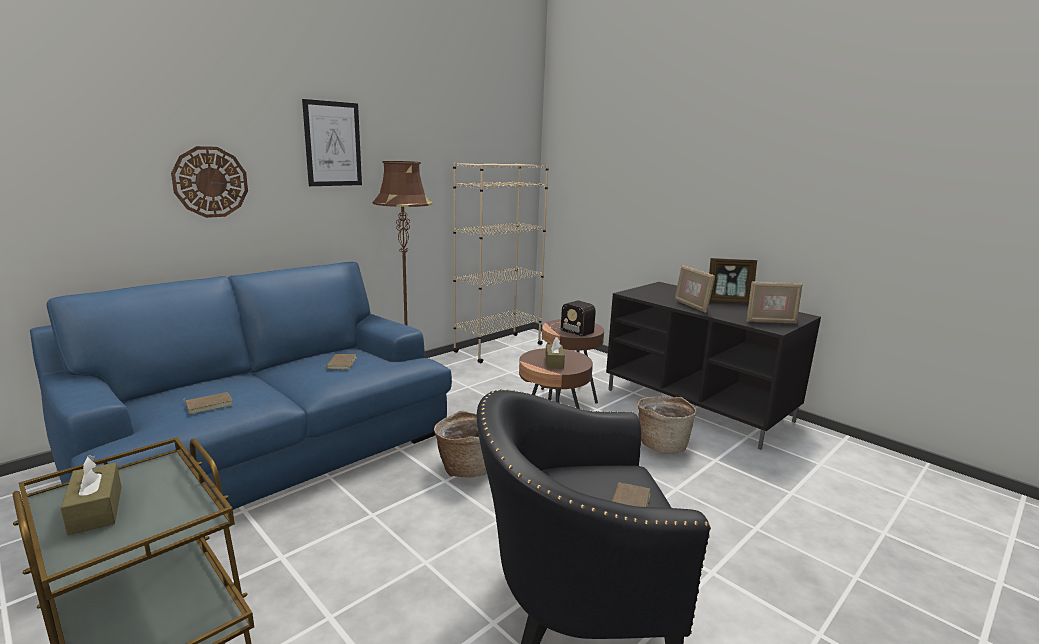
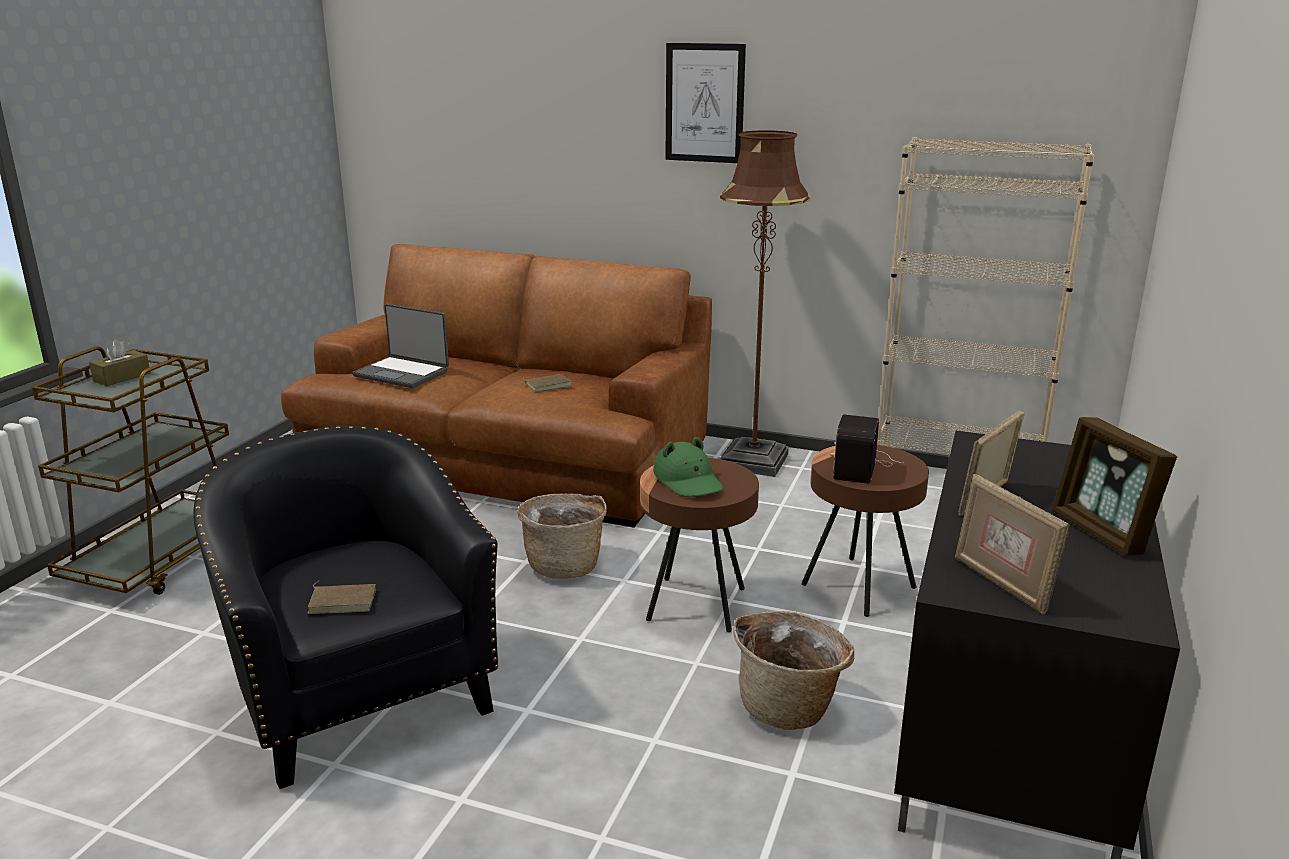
camera: 65 degrees right, 5 degrees up
(209, 404) = (402, 373): brown book -> laptop
(210, 182) = (556, 146): wall clock -> none
(269, 447) = (509, 456): blue sofa -> brown sofa
(554, 362) = (688, 481): brown tissue box -> green hat

